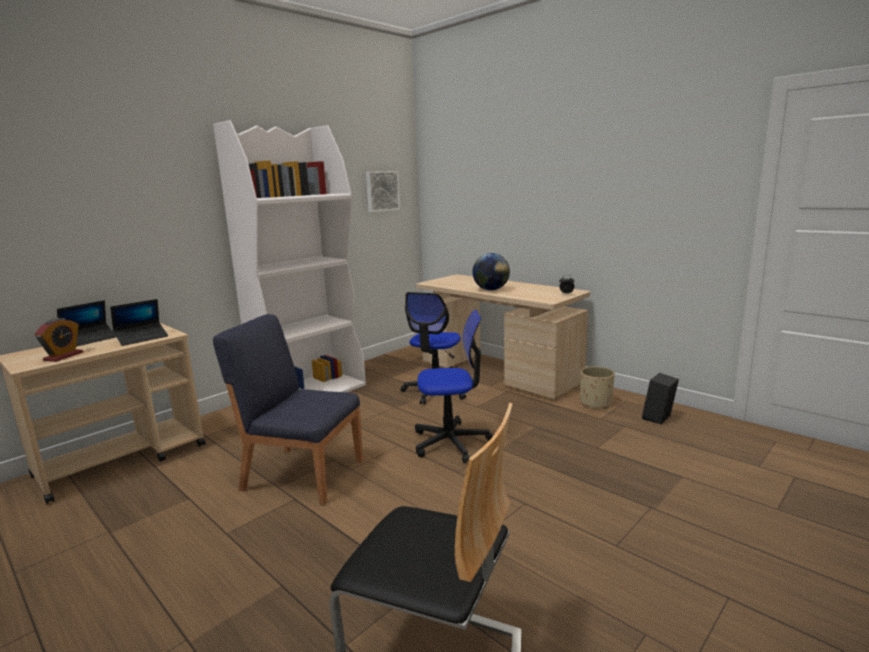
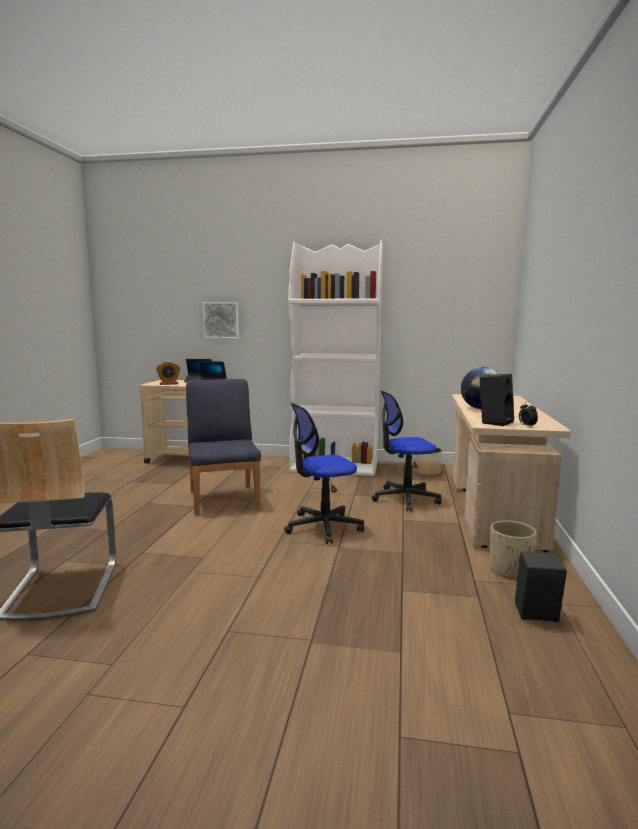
camera: 55 degrees right, 5 degrees down
(382, 191) = (463, 301): picture -> picture (221, 320)
(392, 365) = (427, 472): none -> planter
(451, 442) = (323, 527): office chair -> office chair turned 105 degrees clockwise
(544, 297) = (494, 422): none -> black speaker

